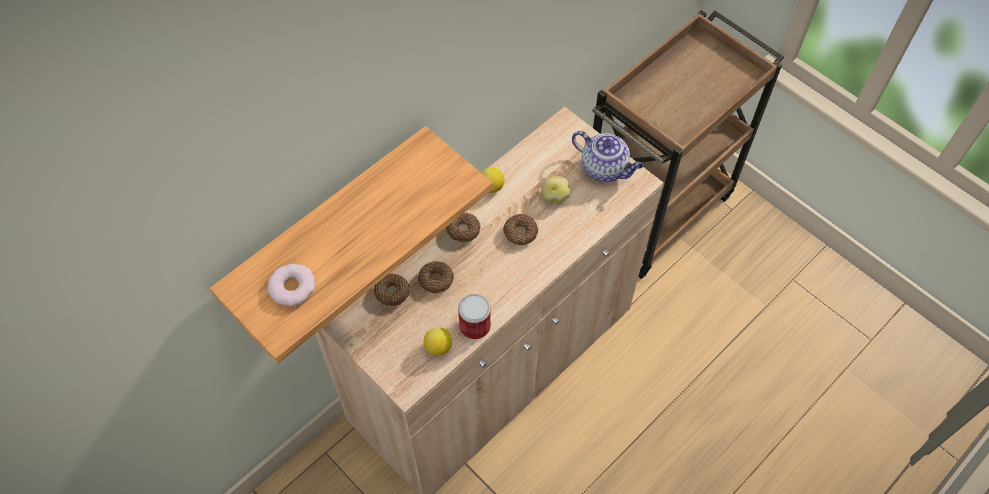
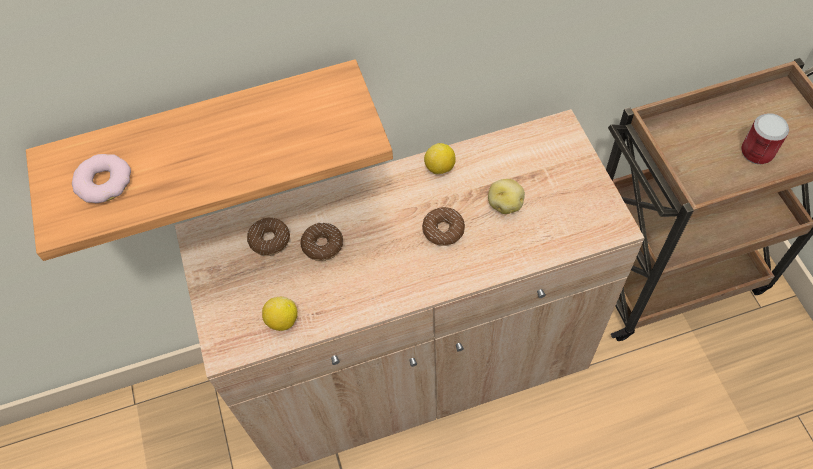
camera: 30 degrees right, 0 degrees up
(463, 230) = (382, 203): donut -> none
(475, 326) = (334, 314): can -> can (757, 152)
(605, 169) = (581, 195): teapot -> none

